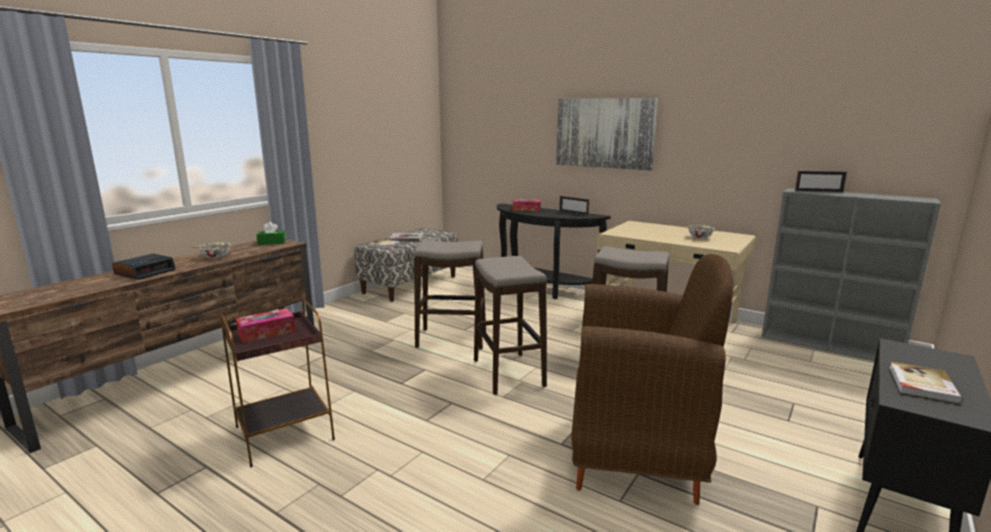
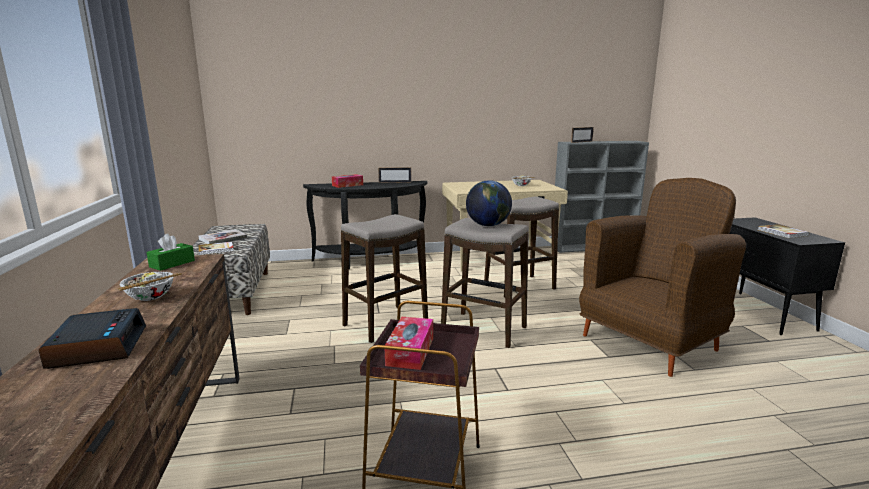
camera: 45 degrees left, 0 degrees up
(511, 266) = (488, 225): none -> globe
(604, 133) = (413, 105): picture -> none

